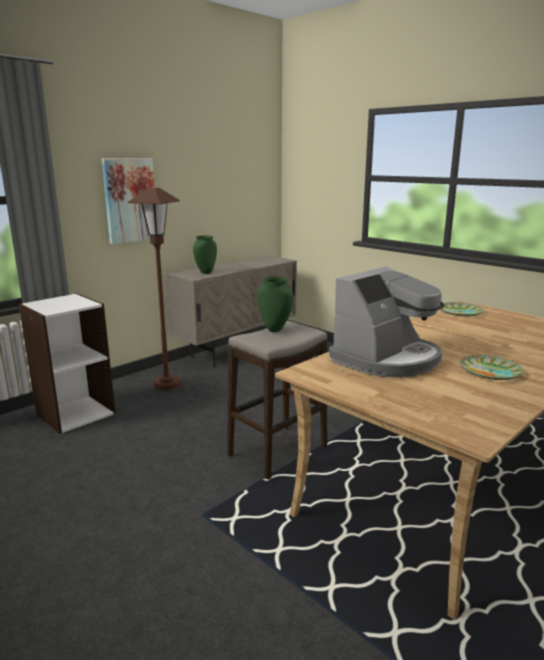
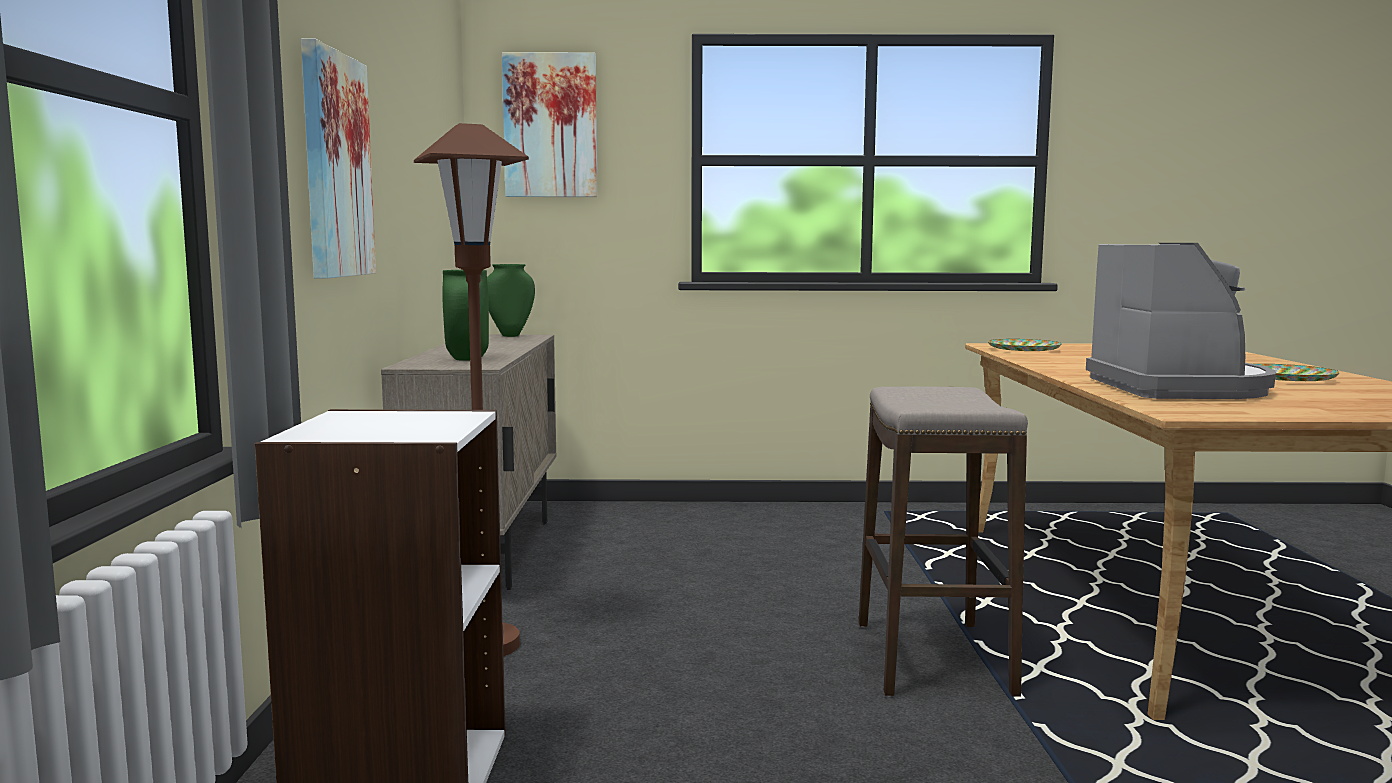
camera: 45 degrees left, 10 degrees down
(275, 330) = (917, 396): green vase -> green vase (510, 335)
(310, 159) = (550, 126): none -> picture

